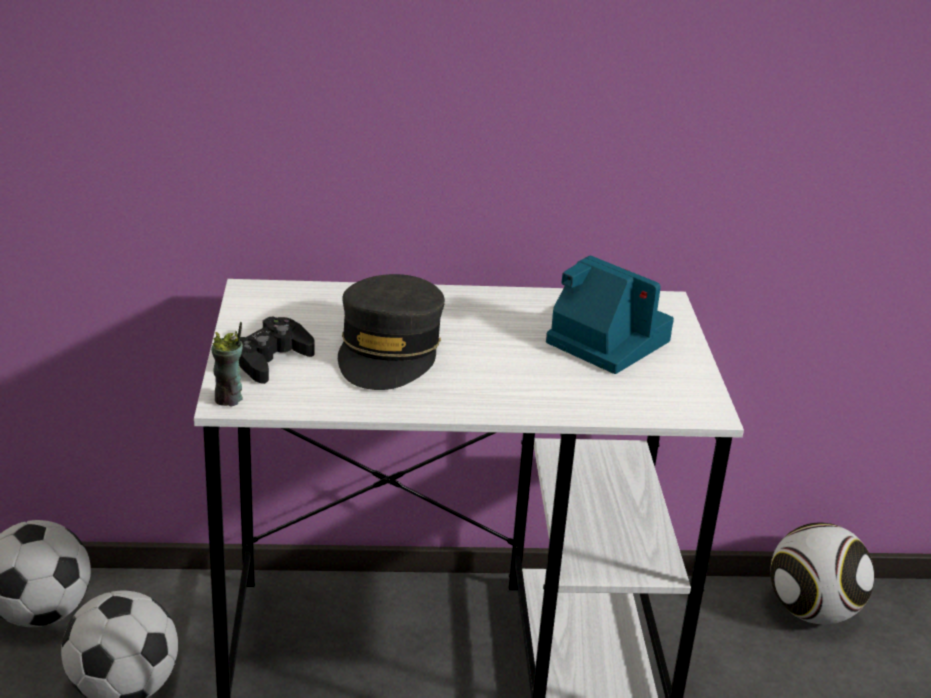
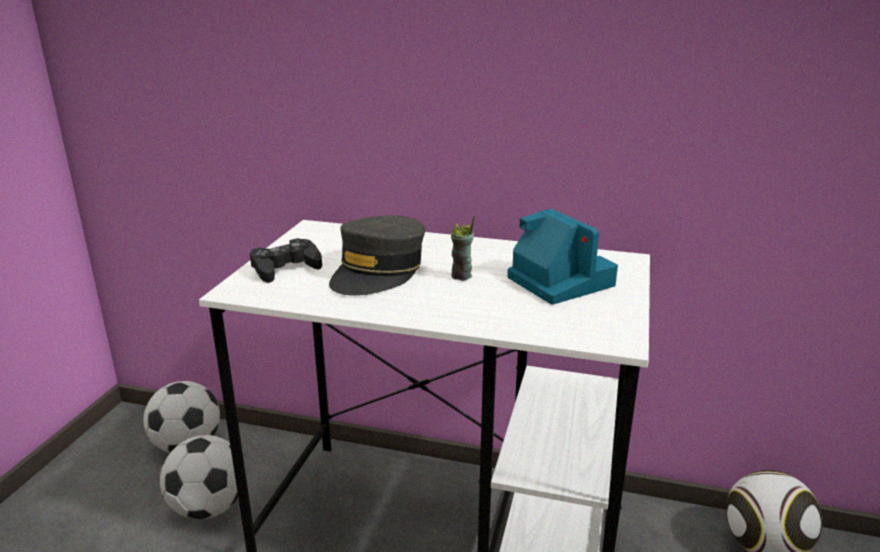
camera: 20 degrees right, 5 degrees down
(229, 399) = (233, 290): cup -> cup (461, 276)

